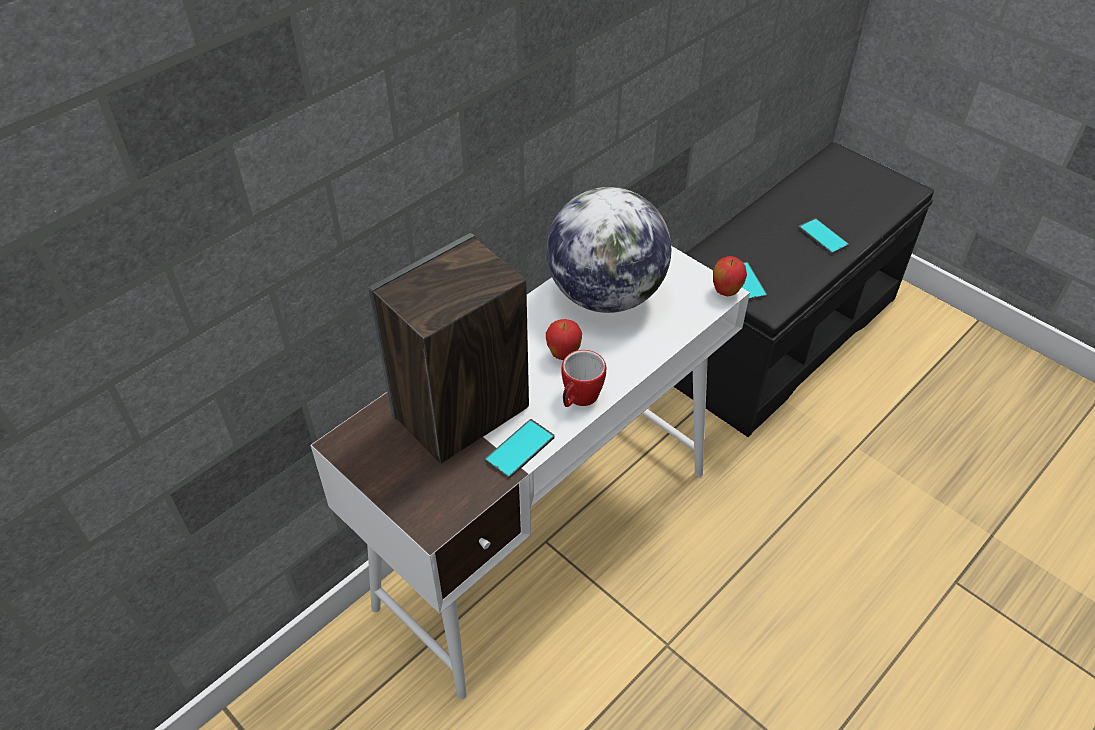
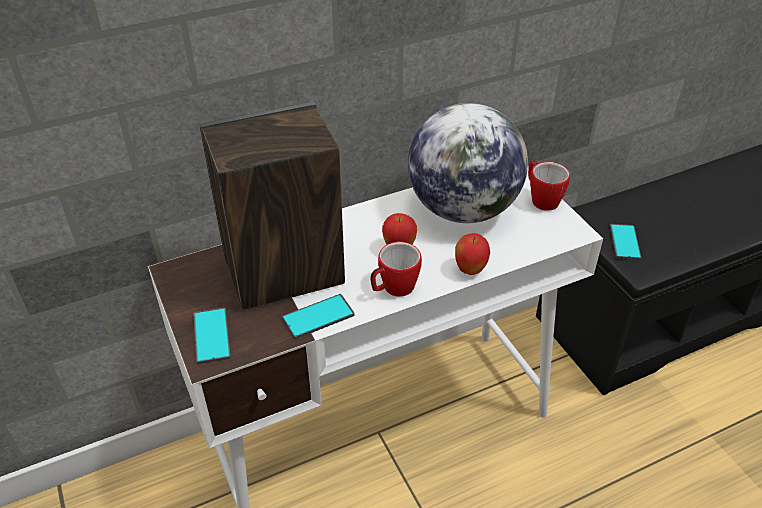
camera: 20 degrees right, 5 degrees down
(675, 264) = (541, 199): none -> mug
(726, 292) = (579, 232): apple -> apple (470, 270)
(822, 237) = (719, 221): phone -> phone (211, 336)

